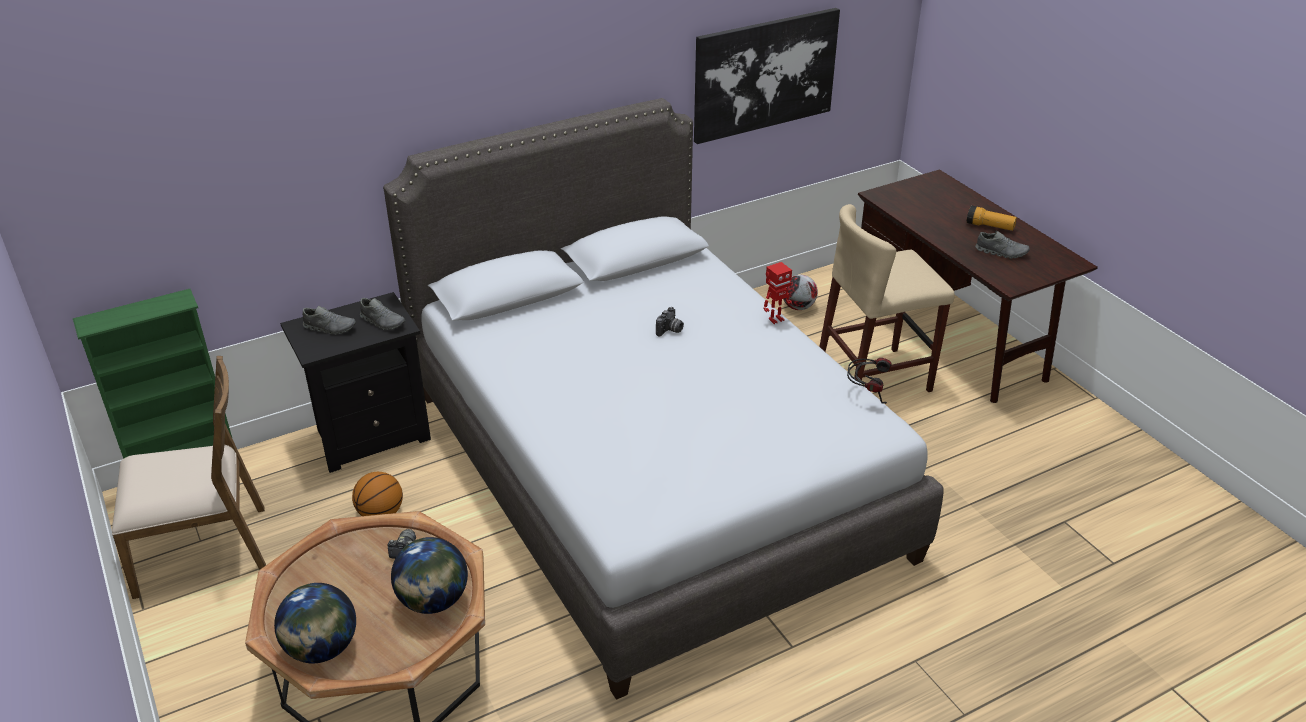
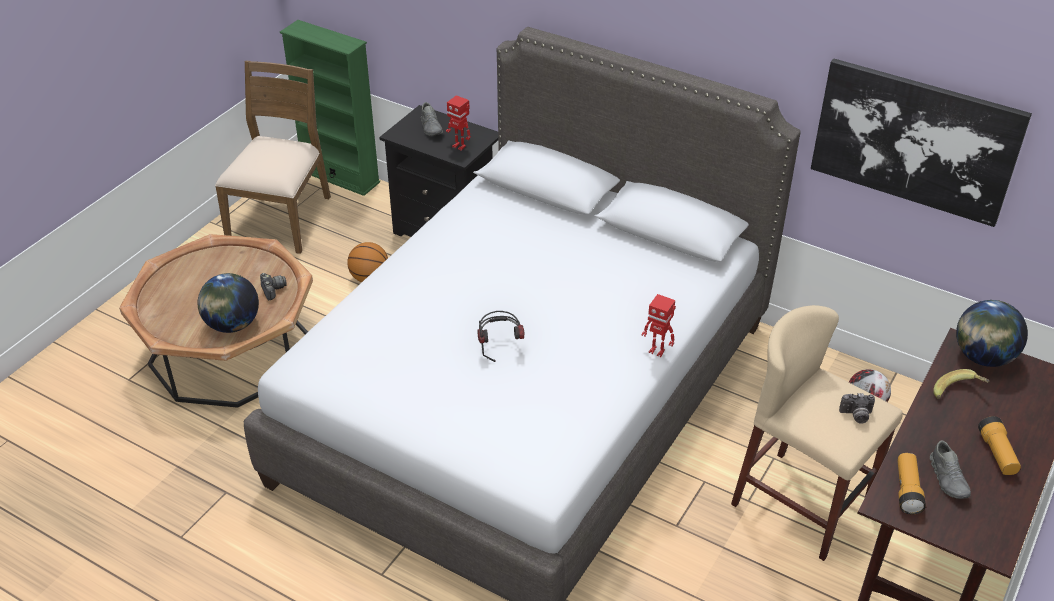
camera: 60 degrees right, 5 degrees up
(202, 548) = (282, 218): brown chair -> brown chair turned 120 degrees counterclockwise
(322, 649) = (162, 296): globe -> globe (982, 357)
(383, 322) = (459, 146): grey shoe -> toy robot
(670, 331) = (579, 293): camera -> camera (856, 416)
(866, 393) = (591, 452): headphones -> headphones (500, 346)
(924, 216) = (958, 393): none -> banana
(1002, 271) = (907, 490): none -> flashlight

